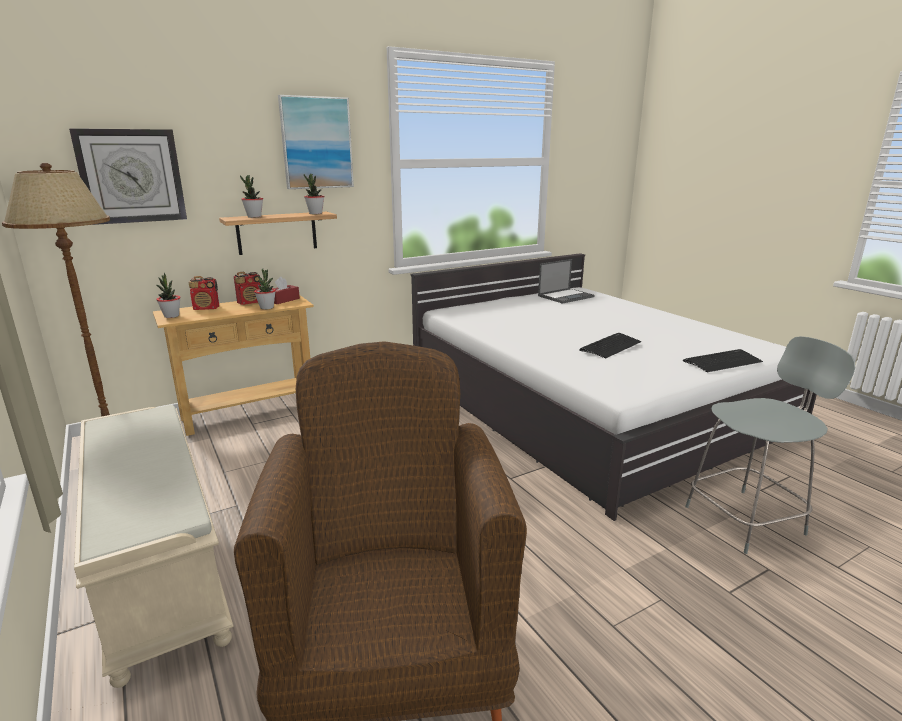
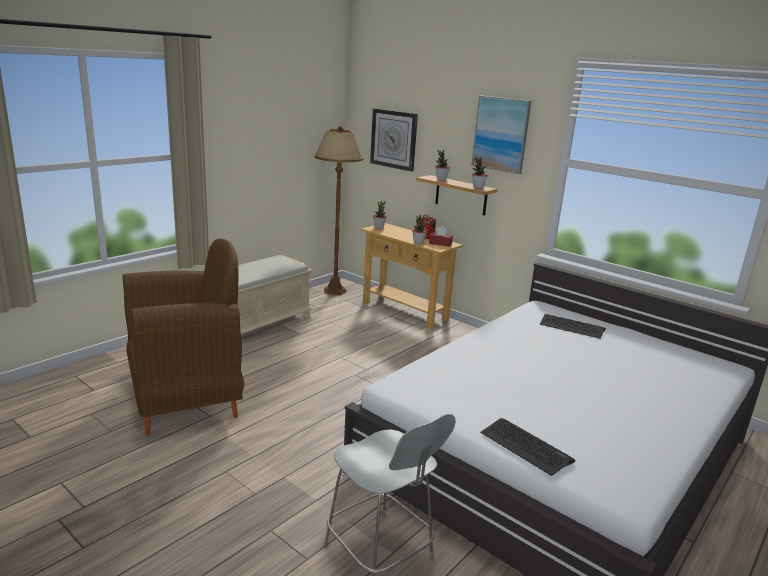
camera: 70 degrees right, 0 degrees up
(206, 308) = (401, 231): radio -> none
(566, 296) = (680, 358): laptop -> none
(610, 346) = (509, 380): keyboard -> keyboard (571, 327)

